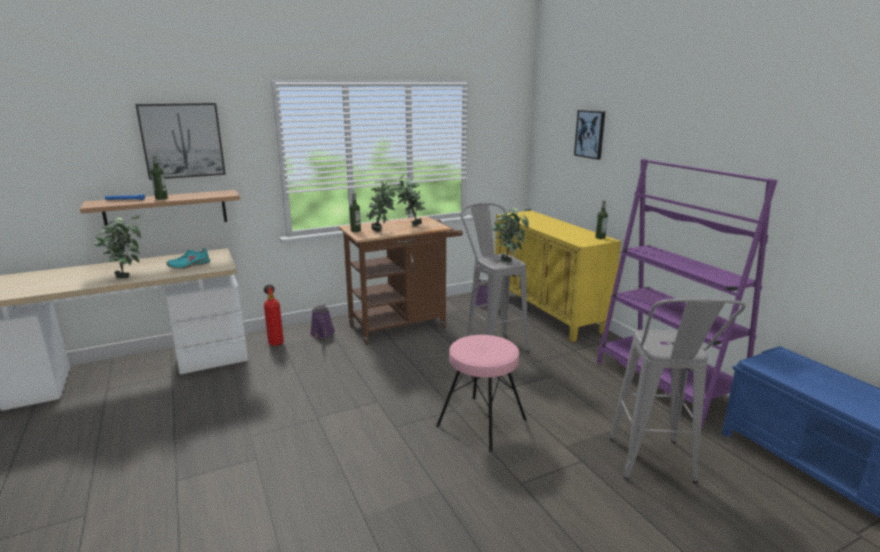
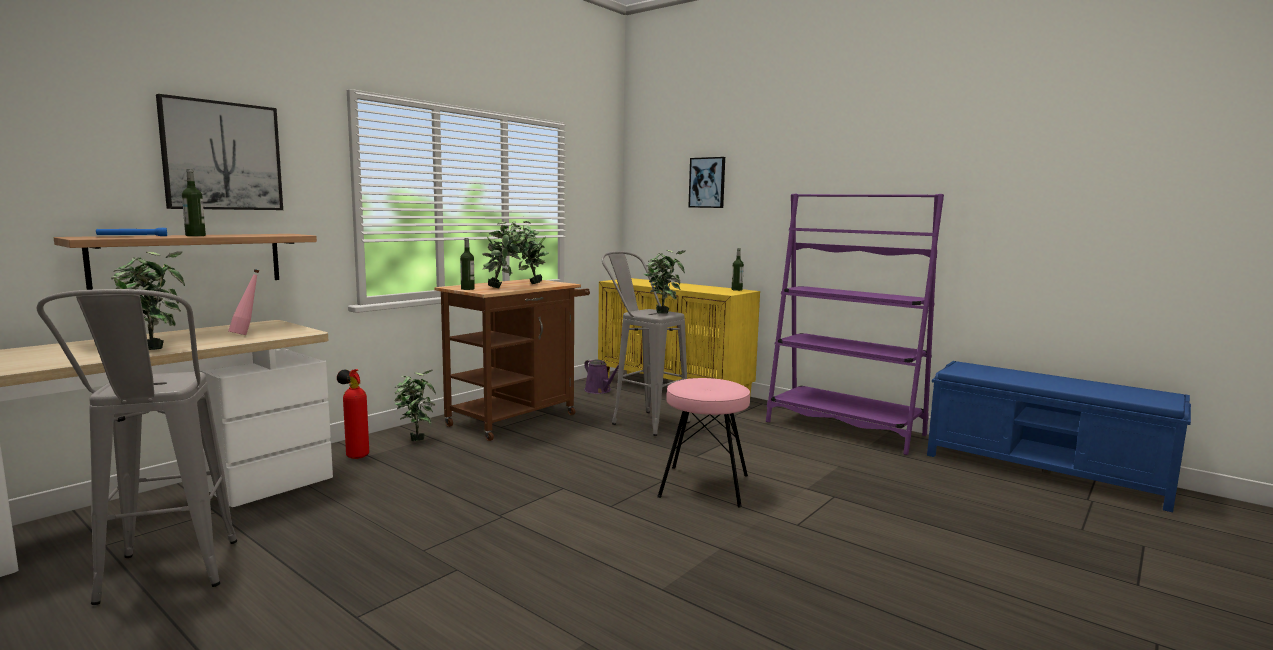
camera: 25 degrees left, 10 degrees down
(189, 265) = (247, 334): turquoise shoe -> pink bottle
(322, 334) = (416, 438): purple watering can -> potted plant
(655, 469) = (902, 489): grey stool -> grey stool (164, 582)

